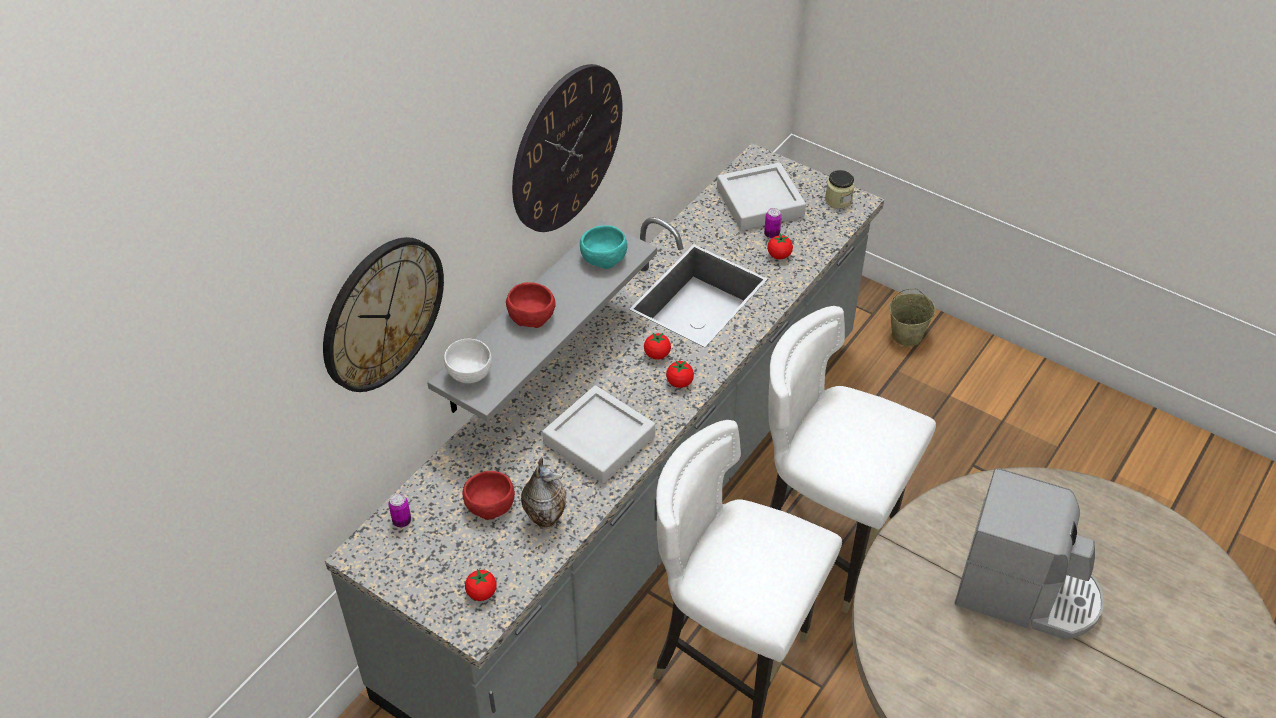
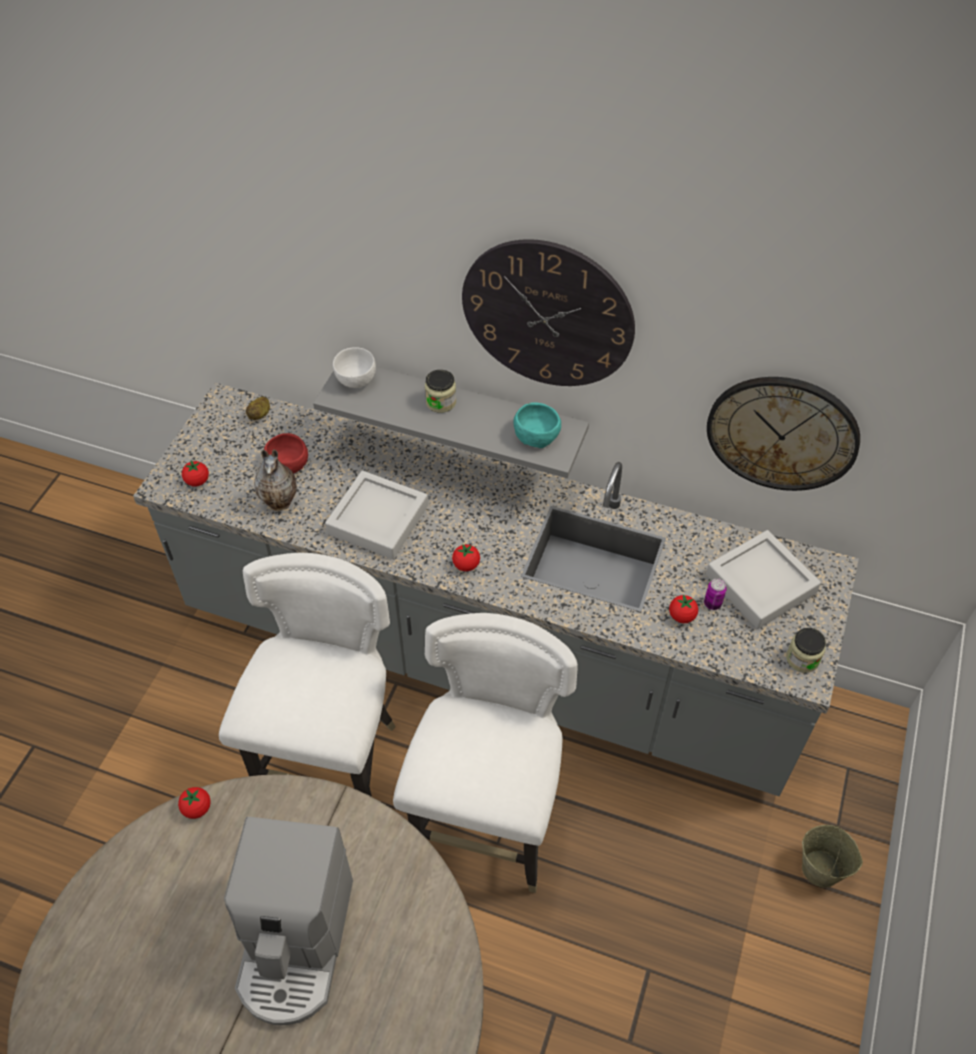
camera: 75 degrees right, 5 degrees up
(382, 313) = (294, 258): wall clock -> wall clock (782, 433)
(402, 521) = (260, 414): can -> potato
(531, 315) = (441, 402): red bowl -> jar
(657, 354) = (497, 540): tomato -> tomato (197, 808)

